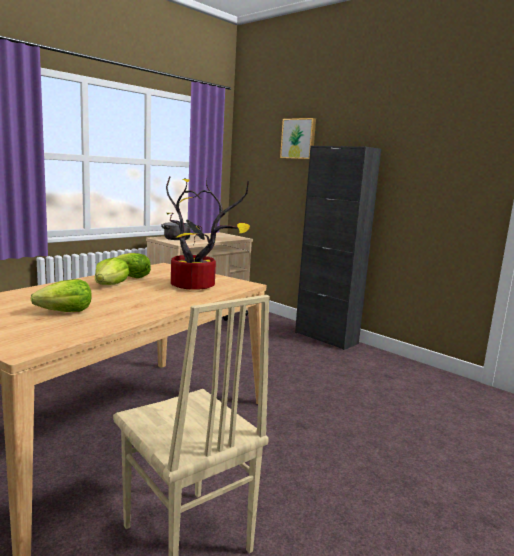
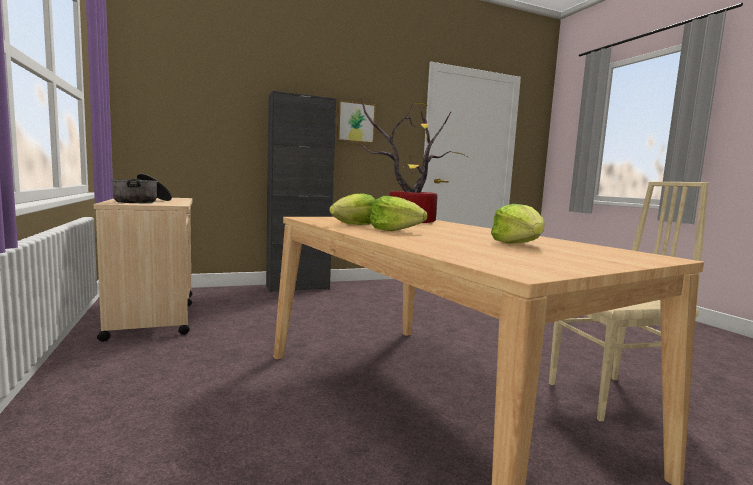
camera: 65 degrees left, 5 degrees down
(299, 139) = (223, 81): picture -> picture (355, 122)

